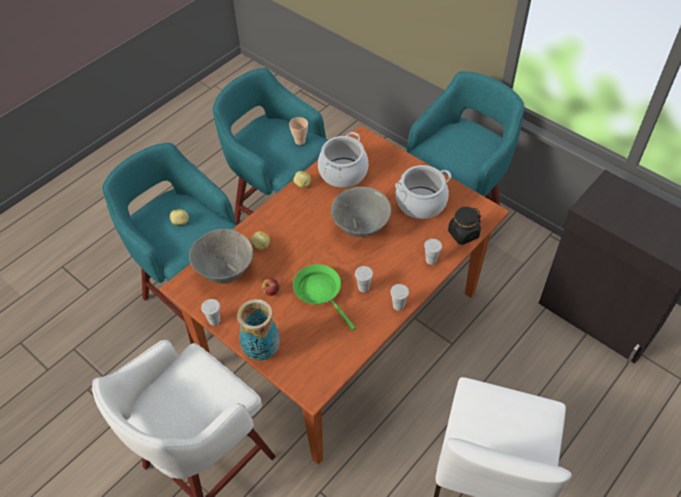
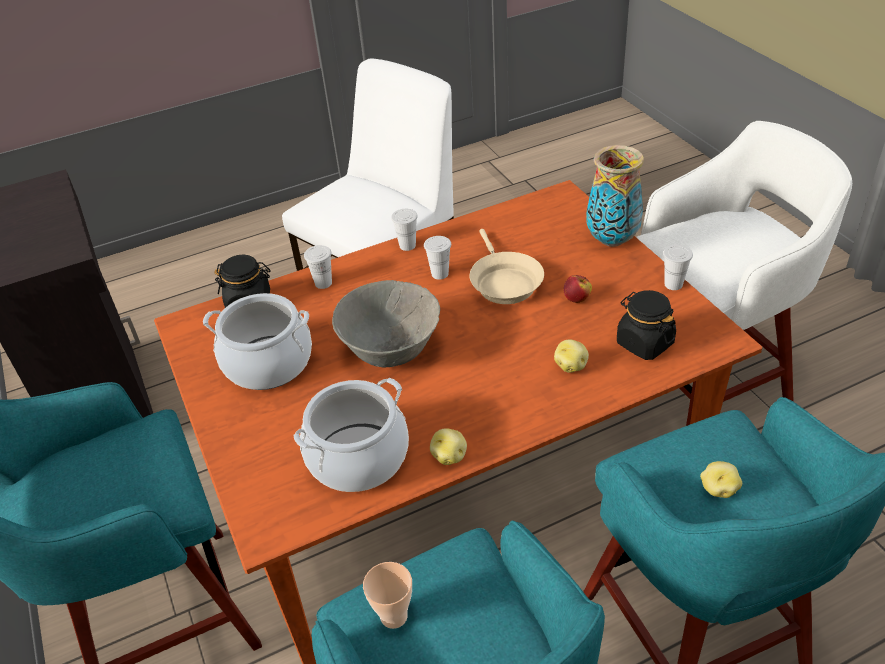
camera: 155 degrees left, 10 degrees down
(225, 271) = (644, 343): grey bowl -> black jar
(320, 292) = (504, 282): green frying pan -> beige frying pan

